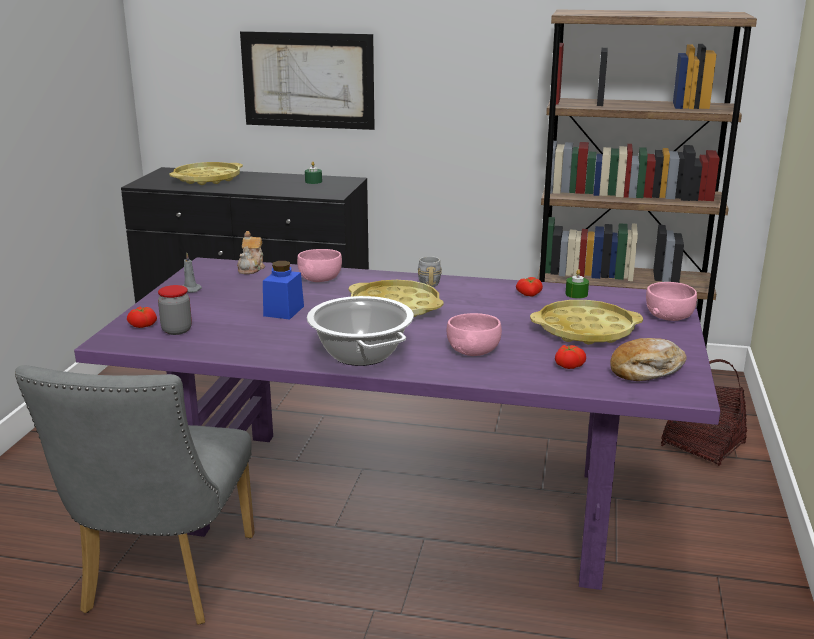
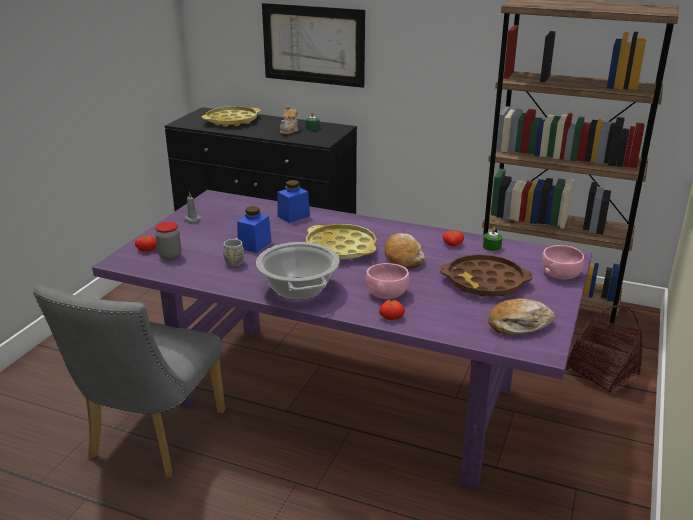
camera: 10 degrees right, 5 degrees up
(252, 268) = (245, 203): teapot -> teapot (289, 130)
(320, 278) = (293, 216): pink bowl -> blue jar
(428, 282) = (376, 226): grey mug -> grey mug (235, 260)
(475, 312) = (403, 257): none -> bread
(568, 365) = (457, 314): tomato -> tomato (391, 316)
(585, 330) = (485, 282): yellow tray -> brown tray

